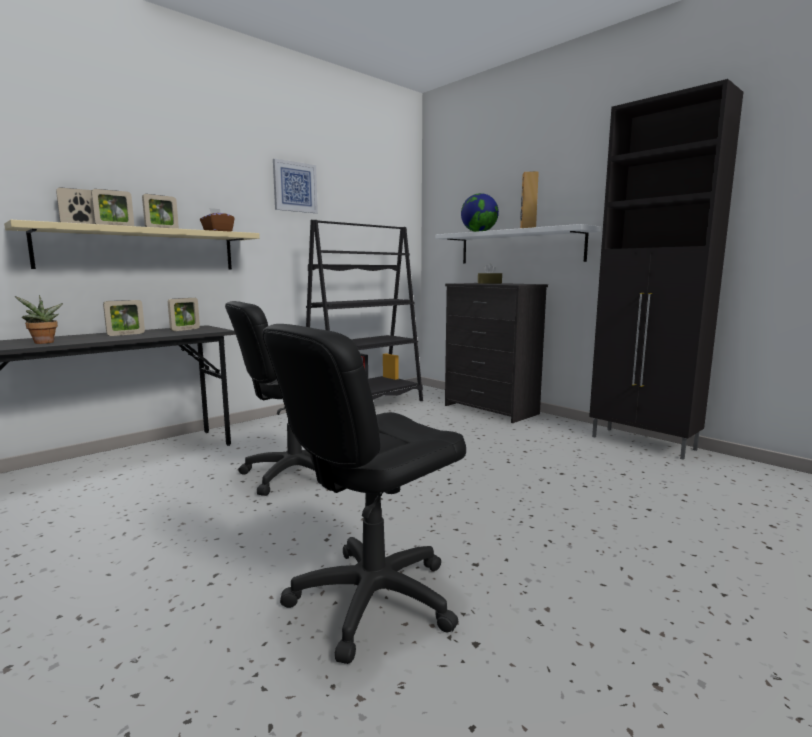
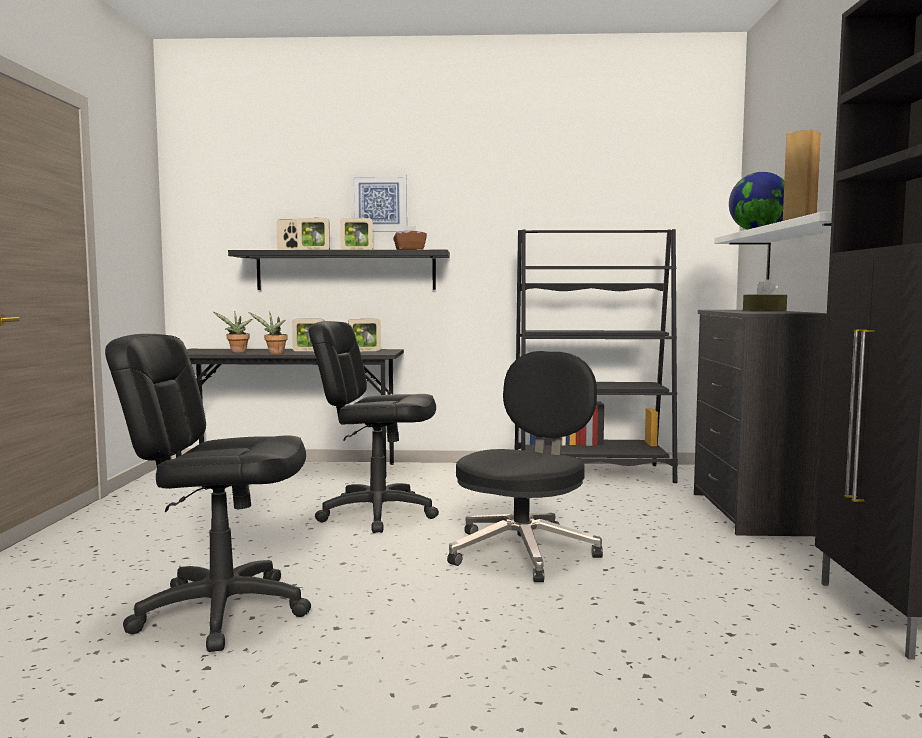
camera: 45 degrees right, 5 degrees down
(102, 340) = (274, 353): none -> potted plant
(141, 249) = (346, 271): beige shelf -> black shelf
(295, 187) = (521, 192): picture -> picture (379, 203)
(447, 466) = (524, 551): none -> black office chair

